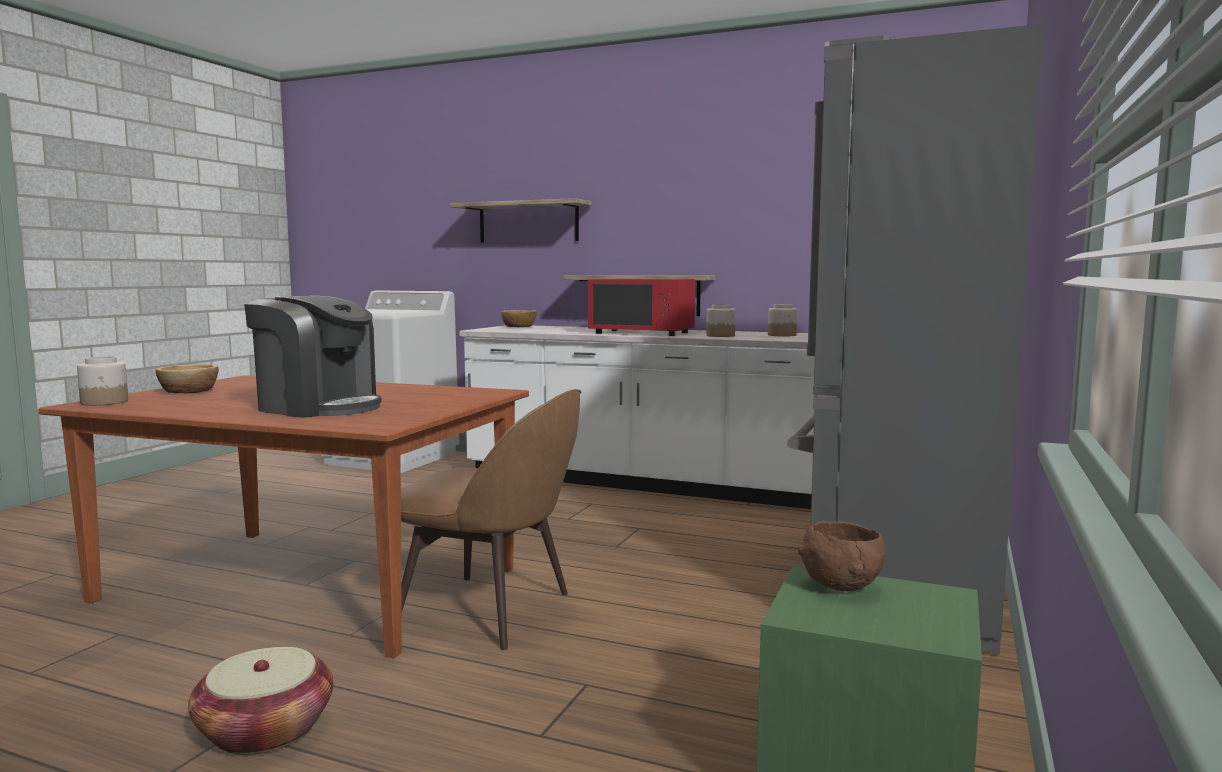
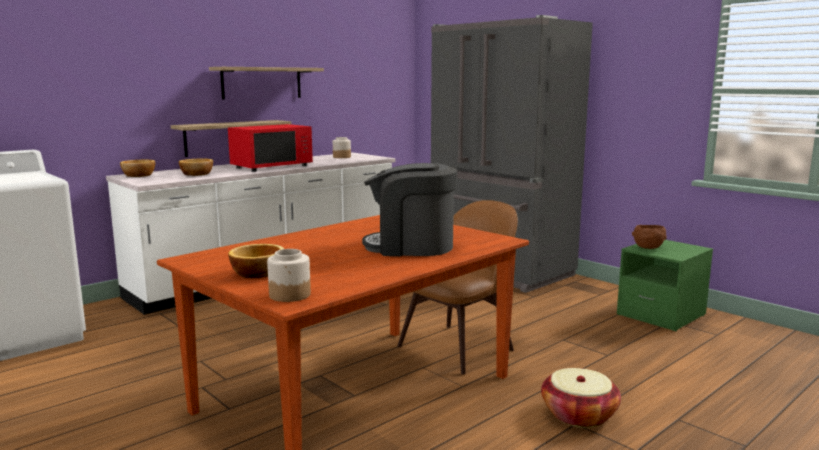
camera: 65 degrees left, 5 degrees up
(318, 407) = (411, 246): coffee machine -> coffee machine turned 135 degrees counterclockwise
(528, 222) = (115, 78): shelf -> shelf (262, 83)
(549, 330) = (197, 174): none -> bowl
(720, 336) = (324, 162): jar -> none

